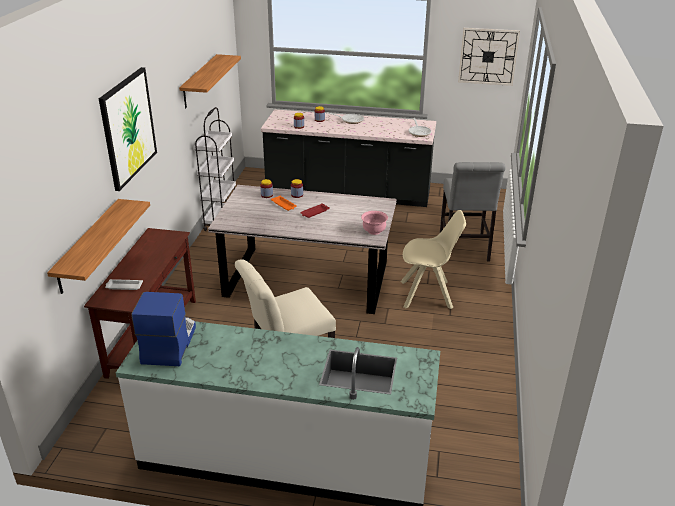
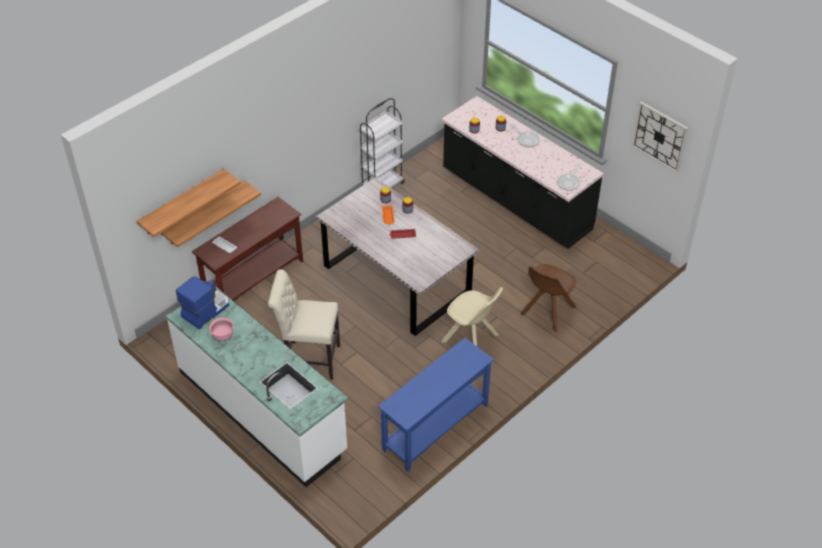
camera: 35 degrees right, 15 degrees up
(128, 127) = (266, 130): picture -> none
(200, 81) = (382, 73): shelf -> shelf (182, 202)
(374, 231) = (426, 275): pink bowl -> pink bowl (223, 336)
(464, 250) = (547, 311): grey stool -> brown chair
(484, 379) = (435, 428): none -> blue console table

